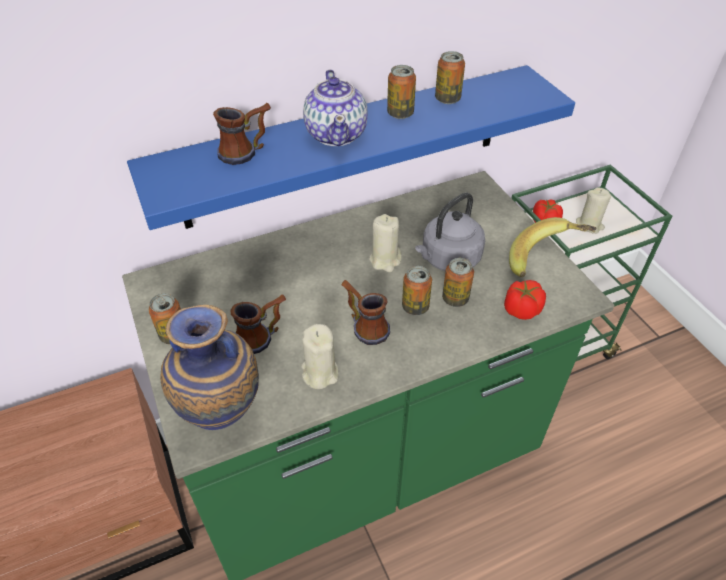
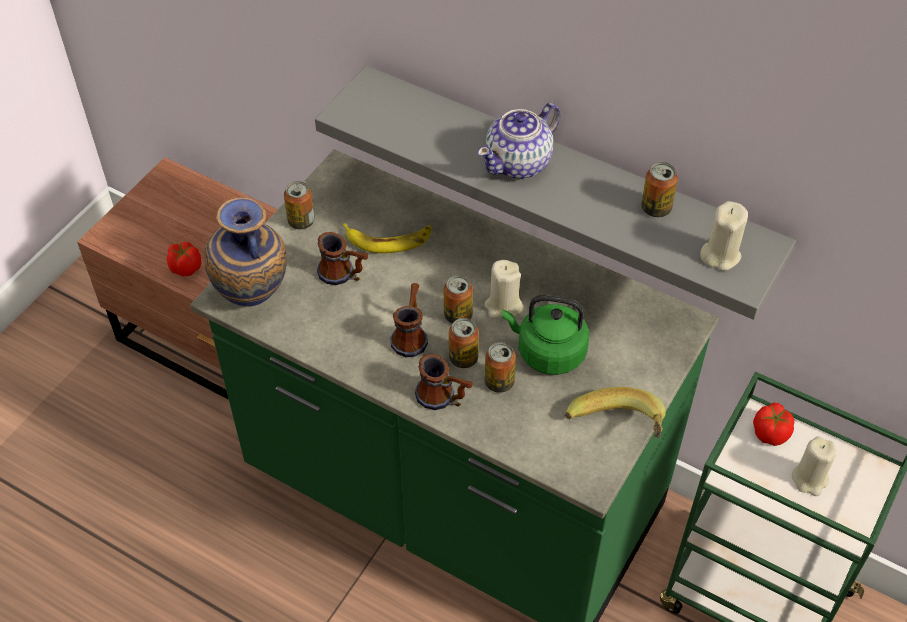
camera: 55 degrees right, 5 degrees up
(246, 152) = (440, 123): mug -> mug (444, 399)
(255, 290) = (389, 240): none -> banana
(319, 373) = (338, 333): beige candle -> beige candle (720, 255)
(346, 147) = (564, 182): blue shelf -> grey shelf
(400, 113) = (595, 187): can -> can (458, 315)
(448, 259) = (547, 352): grey kettle -> green kettle
(521, 310) = (528, 439): tomato -> tomato (185, 267)

